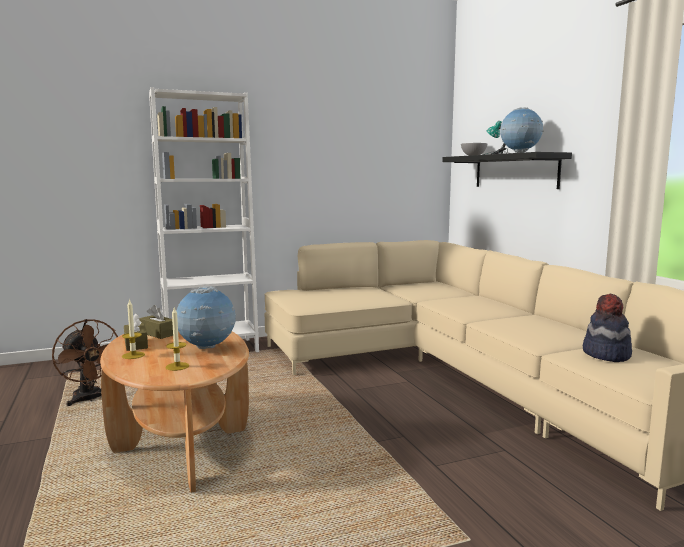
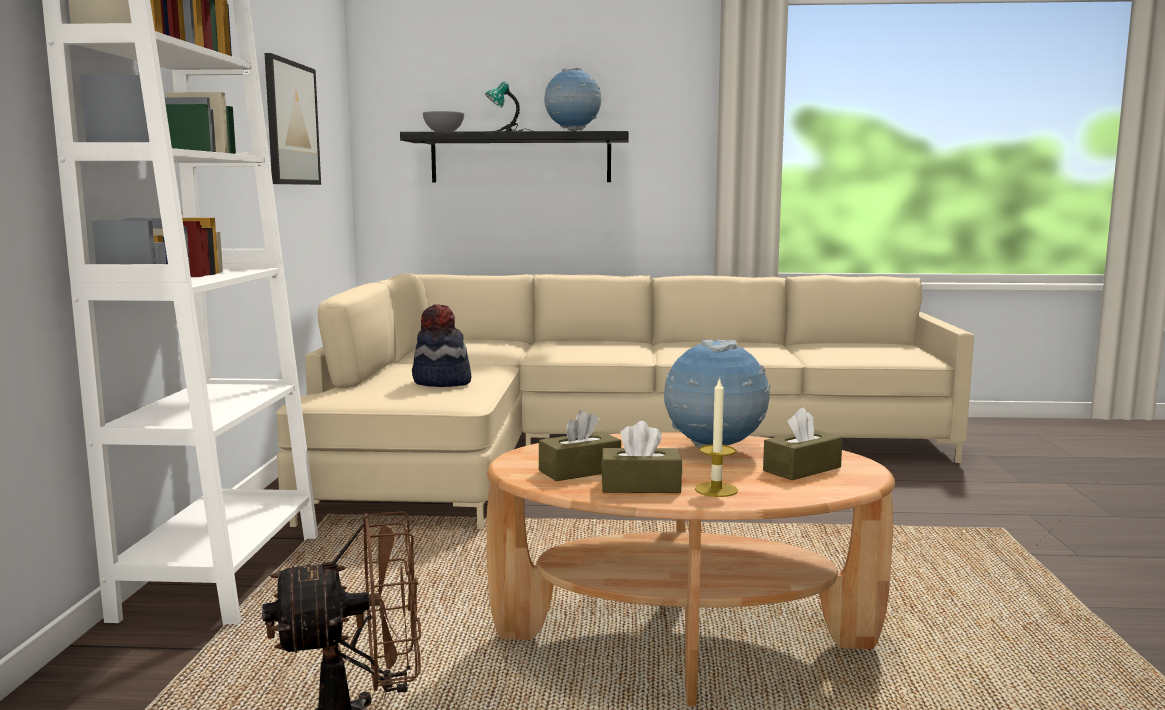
camera: 65 degrees left, 0 degrees up
(177, 366) = (802, 469): candle -> brown tissue box
(364, 157) = (291, 123): none -> picture
(606, 355) = (836, 350): hat -> hat (441, 382)

